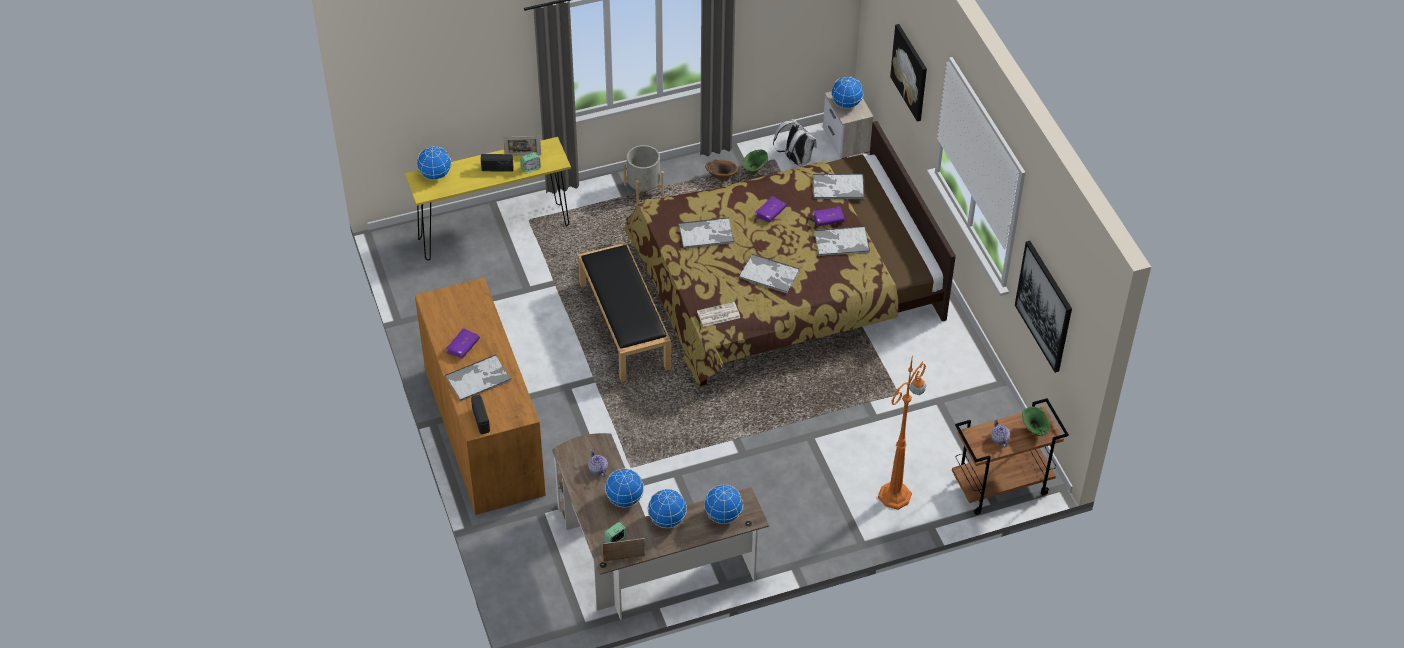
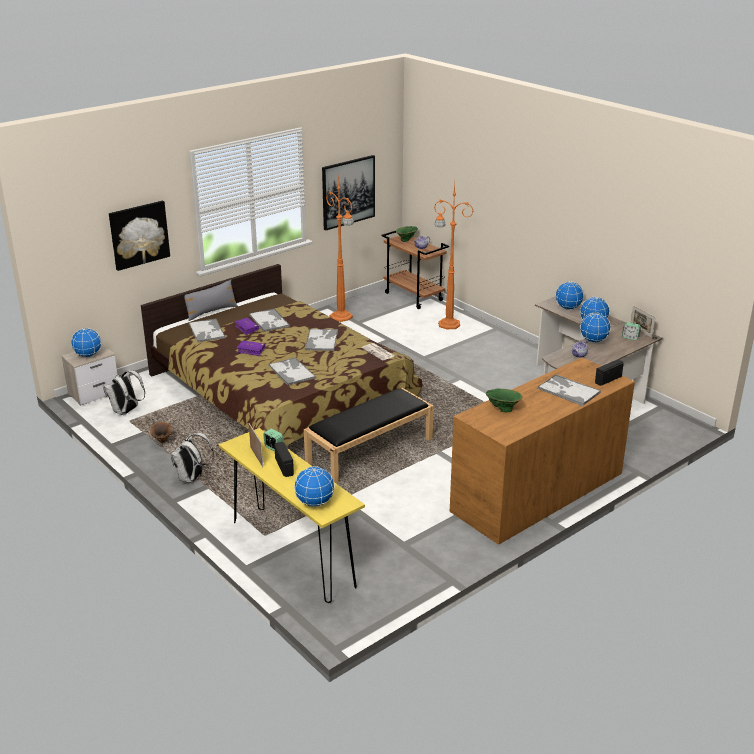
camera: 110 degrees left, 20 degrees down
(463, 347) = (542, 406): purple book -> none
(643, 189) = (192, 478): grey planter -> white backpack
(755, 170) = (146, 427): green vase -> green vase (502, 409)
(899, 203) = (211, 312): none -> grey pillow
(961, 388) = (342, 317): none -> orange floor lamp

